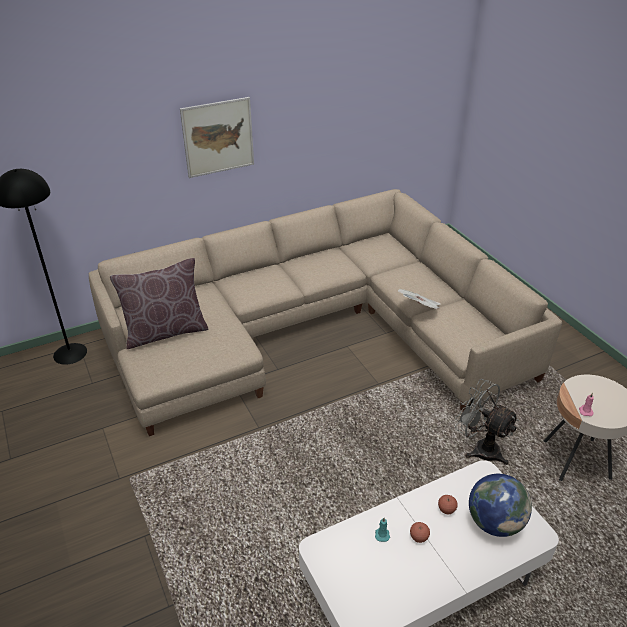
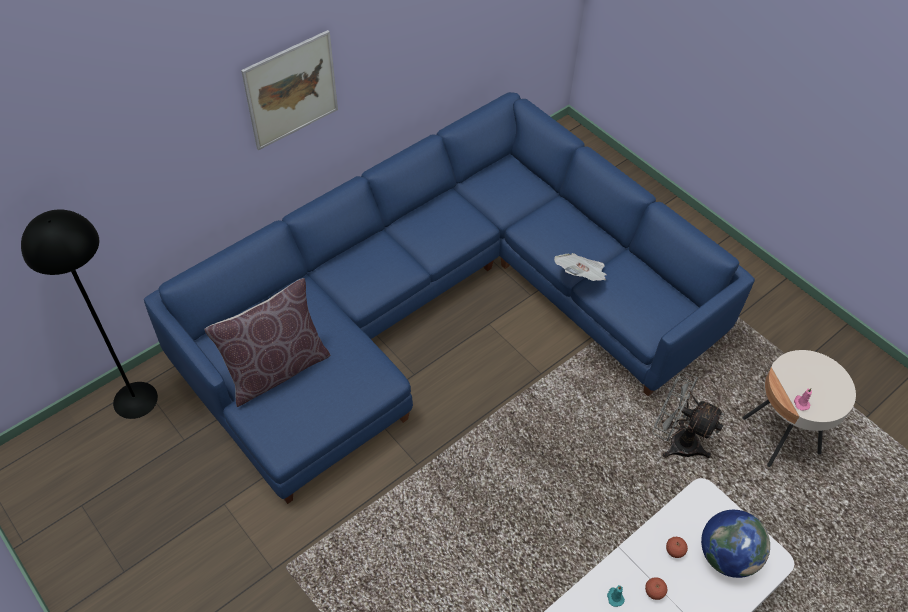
camera: 15 degrees left, 15 degrees up
(315, 330) = (442, 306): beige sofa -> blue sofa

